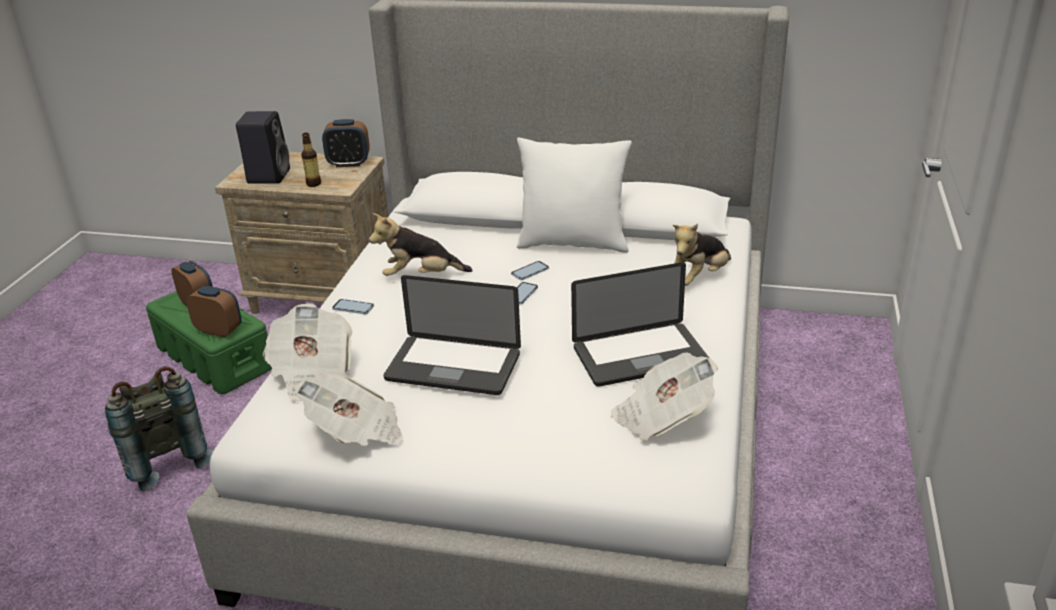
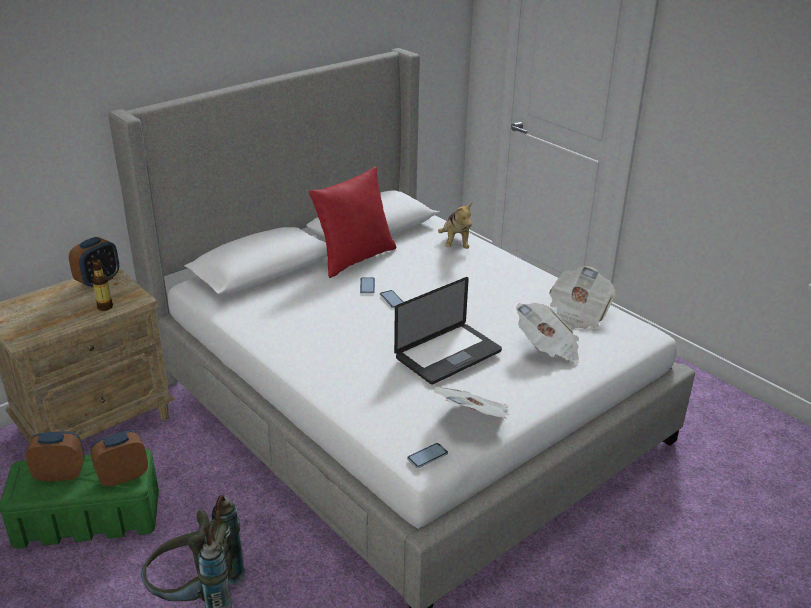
camera: 55 degrees left, 0 degrees up
(269, 176) = (46, 321): black speaker -> none
(312, 372) = (381, 410): newspaper -> newspaper (547, 348)
(353, 307) = (312, 365): phone -> phone (427, 456)
(421, 276) = (309, 324): plush toy -> none
(573, 243) = (354, 259): white pillow -> red pillow
(640, 356) = (512, 295): laptop -> none

